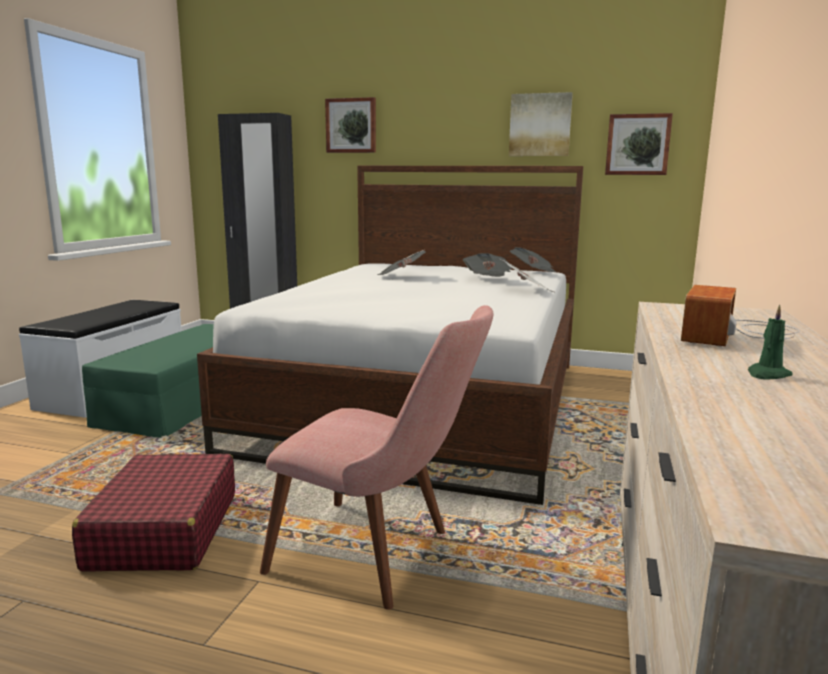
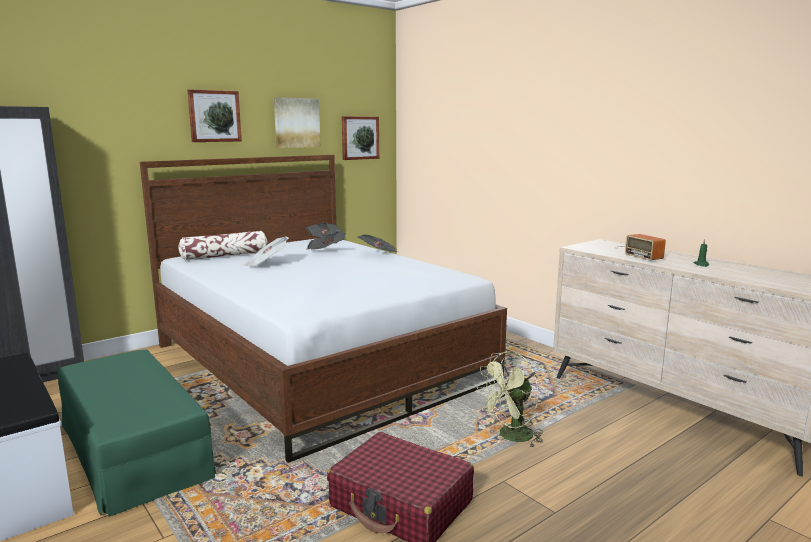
camera: 55 degrees left, 0 degrees up
(351, 125) = (121, 120): picture -> picture (214, 116)
(381, 556) = (511, 437): pink chair -> green fan
(403, 267) = (225, 256): none -> pillow

